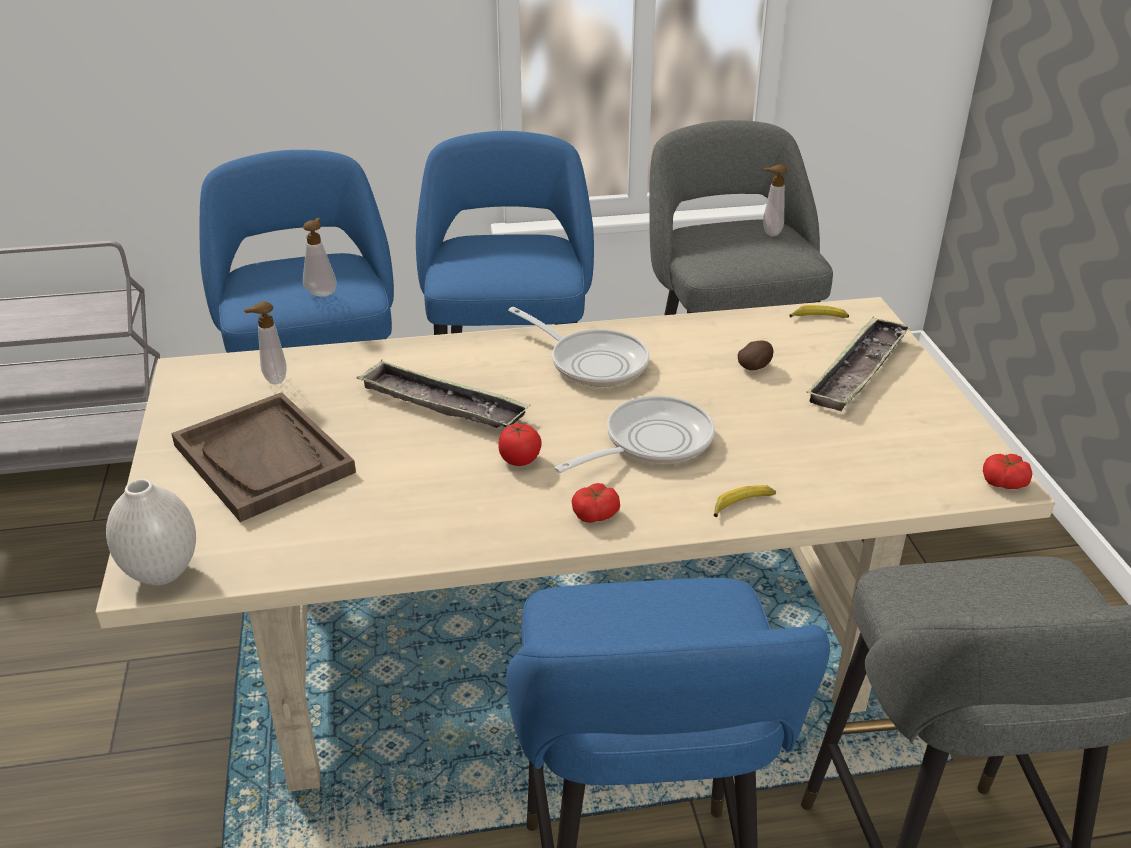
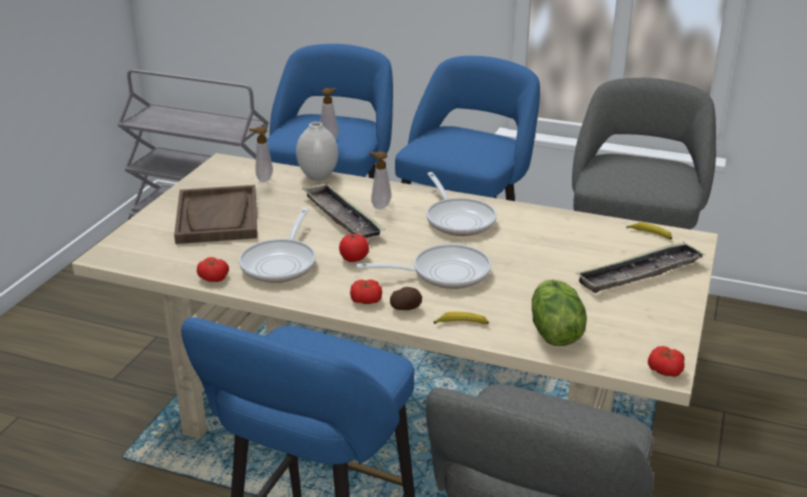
camera: 30 degrees right, 5 degrees down
(162, 574) = (115, 256): white vase -> white vase (318, 177)
(353, 555) = (213, 277): none -> tomato
(429, 499) = (281, 263): none -> frying pan
(755, 367) = (565, 251): potato -> potato (406, 308)
(769, 233) = (669, 170): soap dispenser -> soap dispenser (379, 206)
(850, 477) = (553, 332): none -> lettuce

